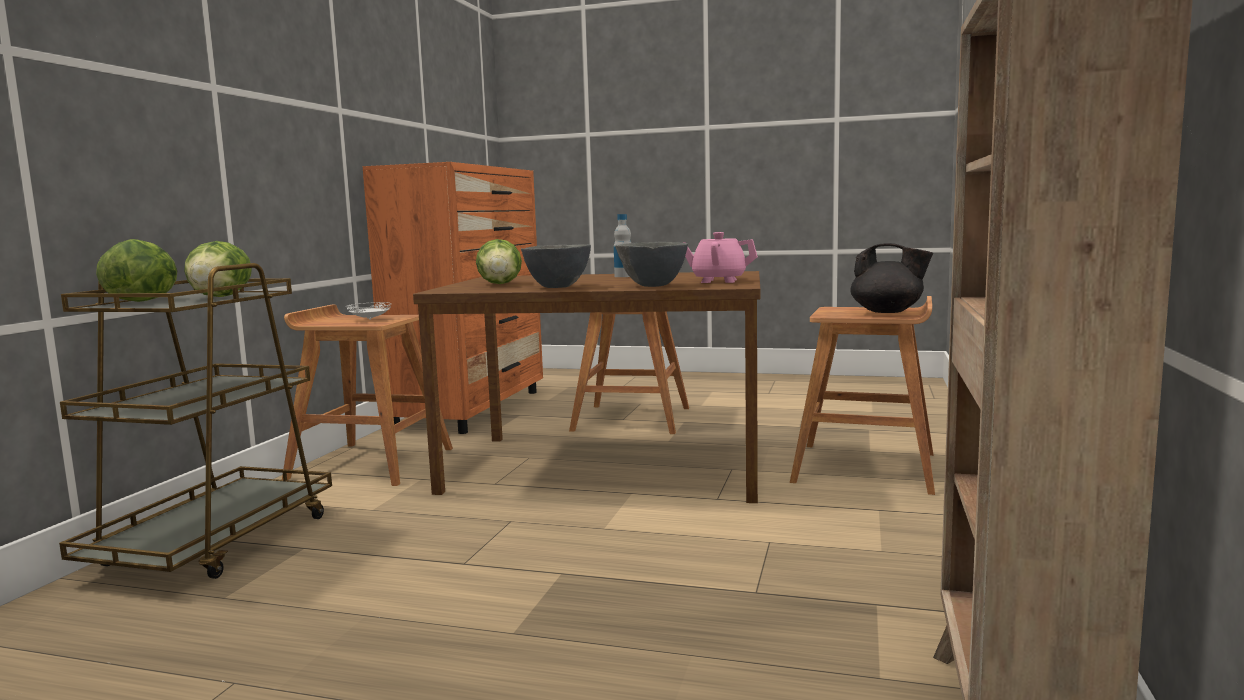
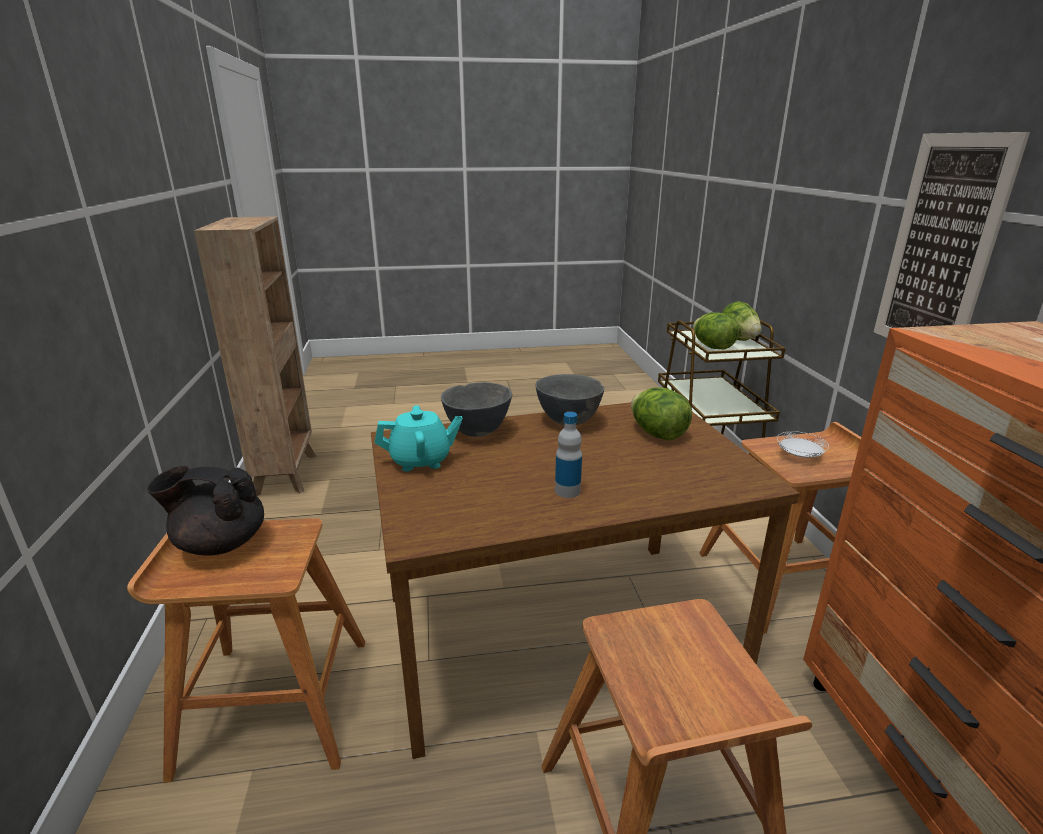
camera: 155 degrees right, 15 degrees up
(287, 129) = (941, 247): none -> picture
(718, 281) = (421, 461): pink teapot -> turquoise teapot

